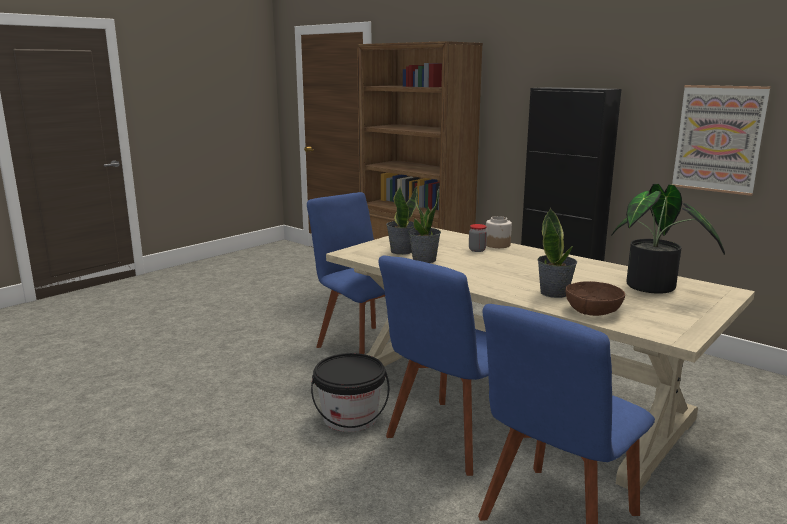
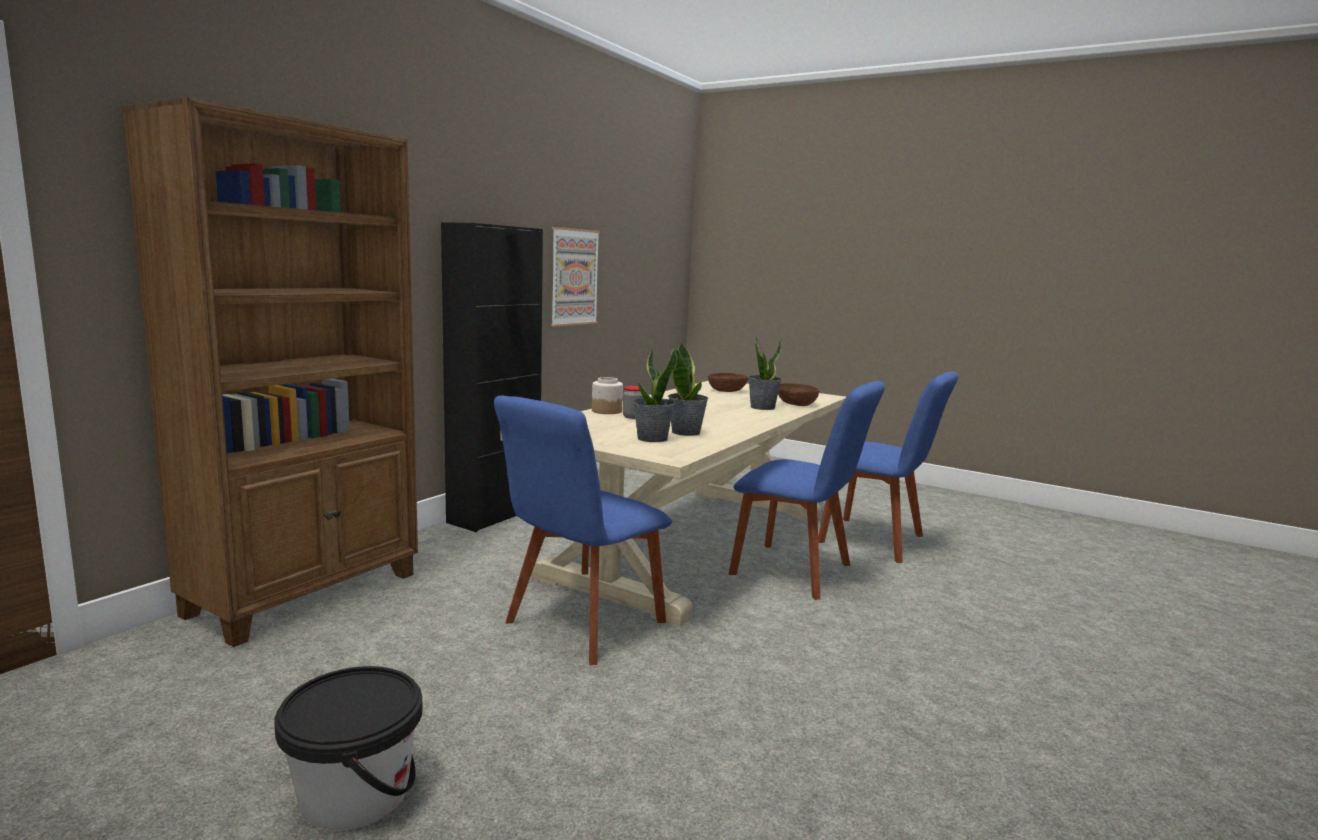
camera: 100 degrees left, 5 degrees down
(350, 417) = (794, 620): black bucket -> black bucket (355, 794)
(654, 288) = (727, 391): potted plant -> brown bowl

